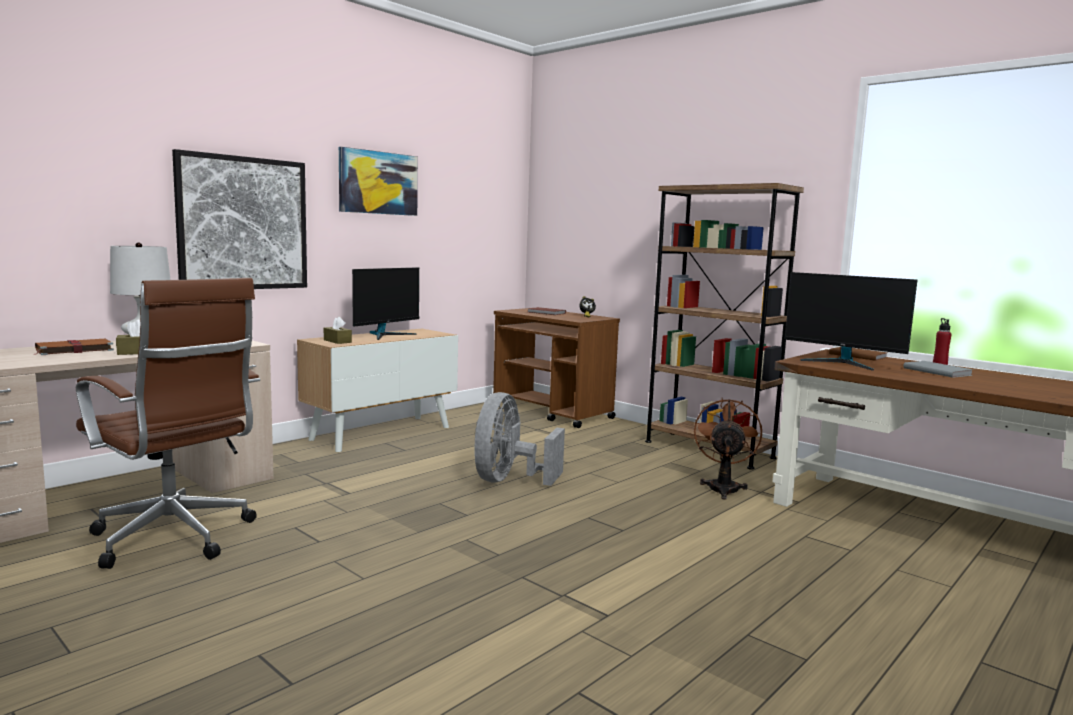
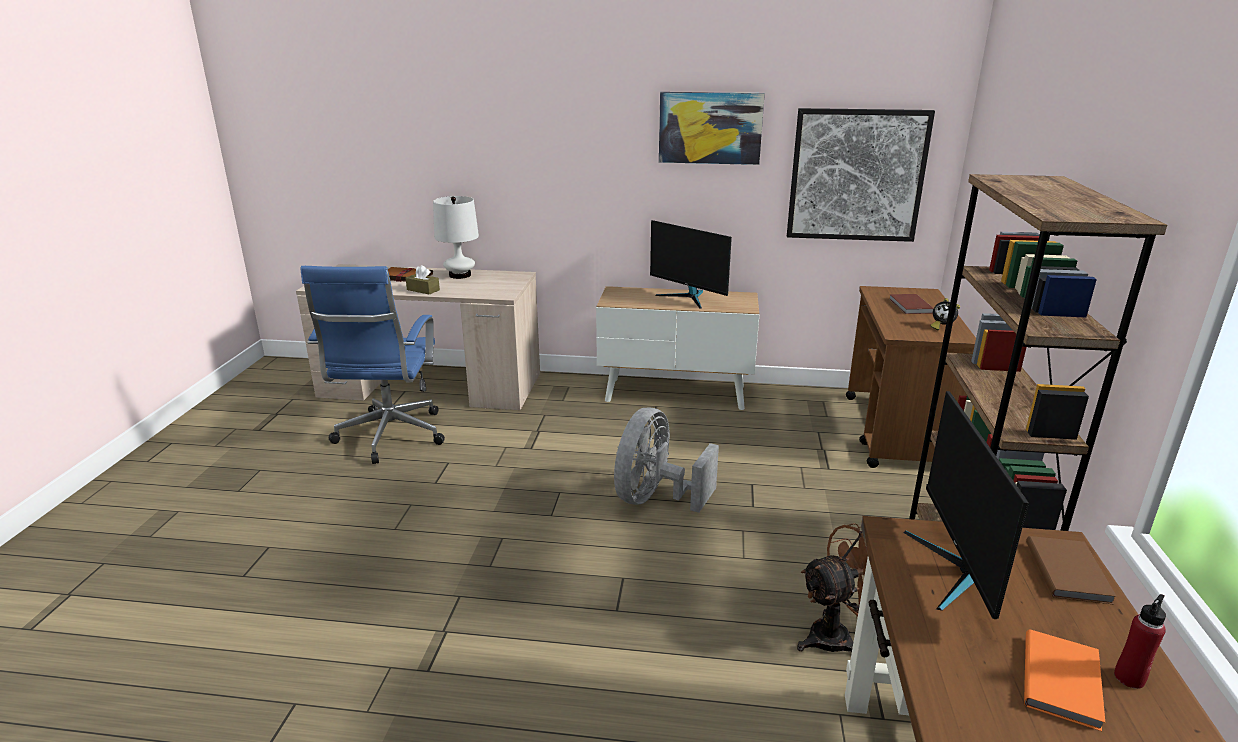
camera: 55 degrees right, 15 degrees up
(176, 539) = (389, 438): brown office chair -> blue office chair
(243, 223) = (557, 175): picture -> picture (856, 175)
(337, 341) = (624, 298): brown tissue box -> none
(386, 335) = (688, 297): monitor -> monitor turned 45 degrees clockwise
(509, 480) = (655, 498): grey fan -> grey fan turned 45 degrees counterclockwise
(937, 371) = (1063, 680): grey book -> orange book

